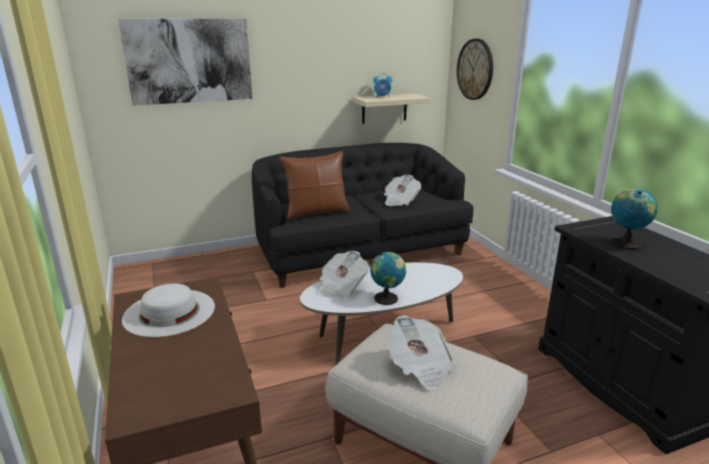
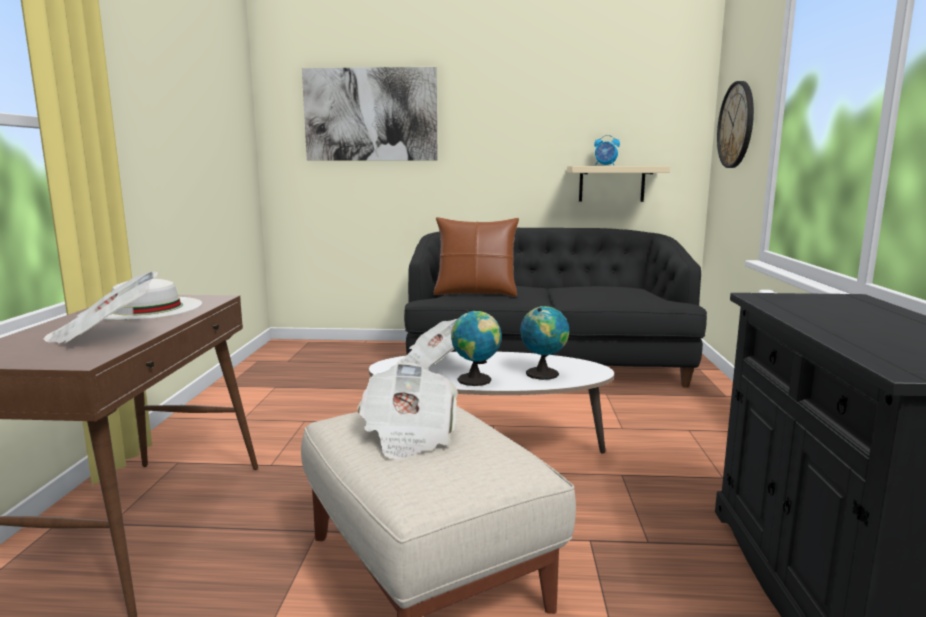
camera: 25 degrees right, 10 degrees down
(400, 201) = (597, 294): newspaper -> newspaper (104, 335)
(625, 243) = (830, 314): globe -> globe (543, 373)

